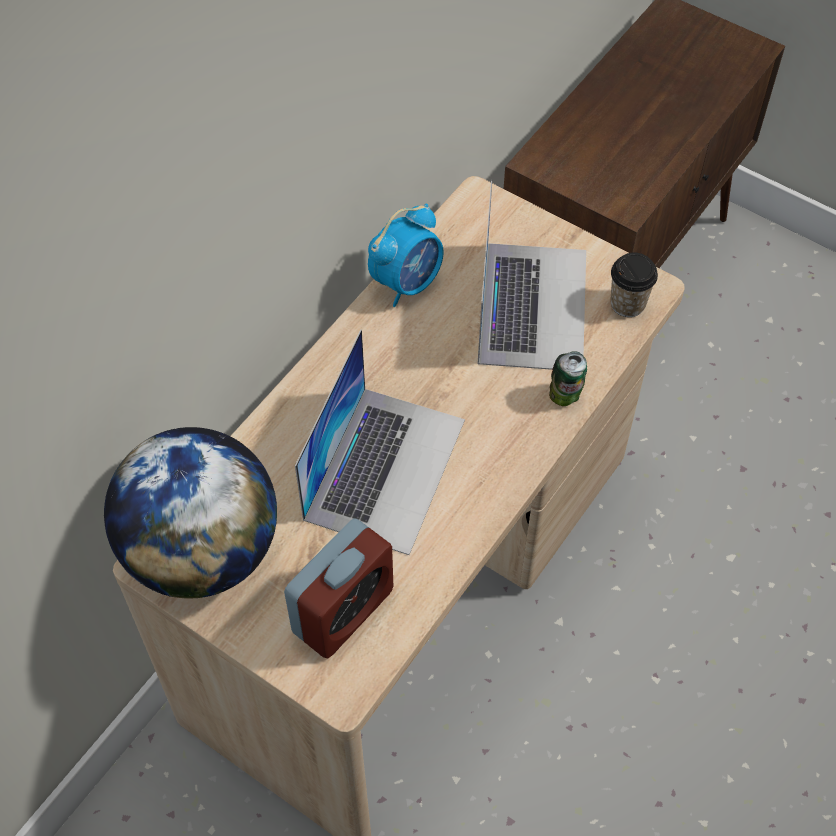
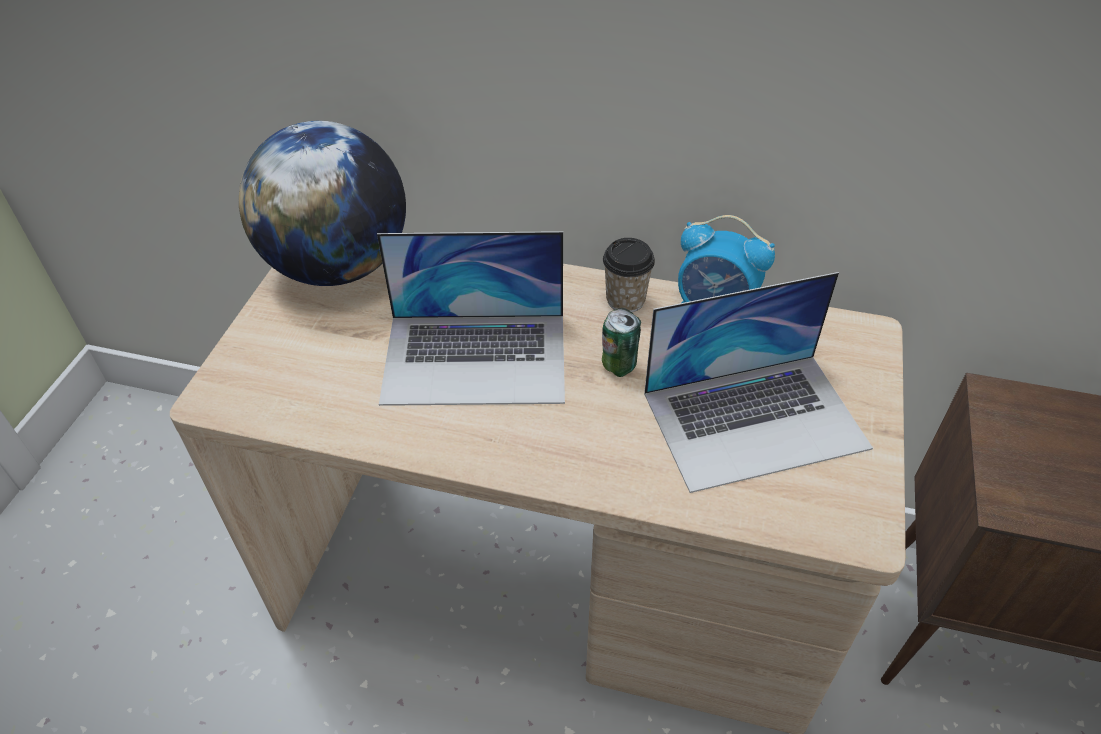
camera: 70 degrees right, 10 degrees down
(343, 611) = (300, 374): alarm clock -> none
(565, 396) = (644, 485): can -> can (618, 366)
(627, 304) = (822, 513): cup -> cup (625, 300)

